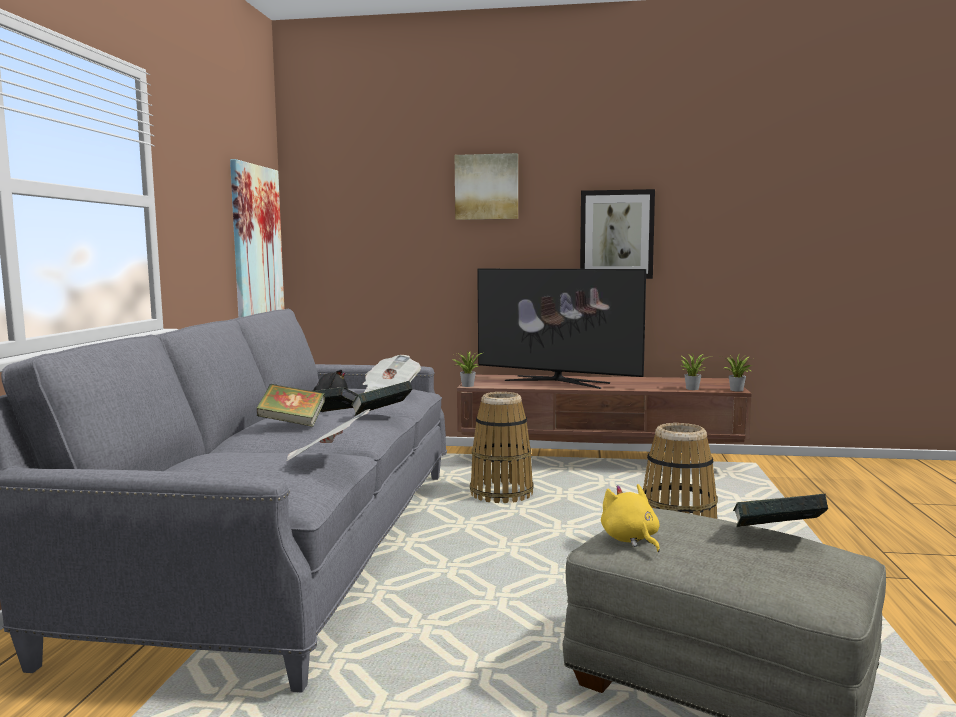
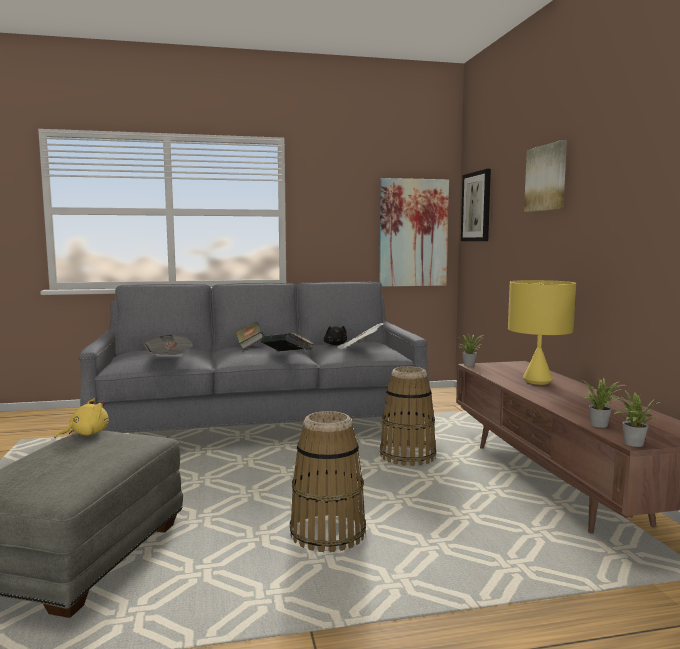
camera: 70 degrees right, 0 degrees up
(556, 382) = (537, 382): television -> yellow table lamp
(616, 234) = (632, 223): picture -> picture (476, 207)
(776, 536) = (86, 469): book -> none

